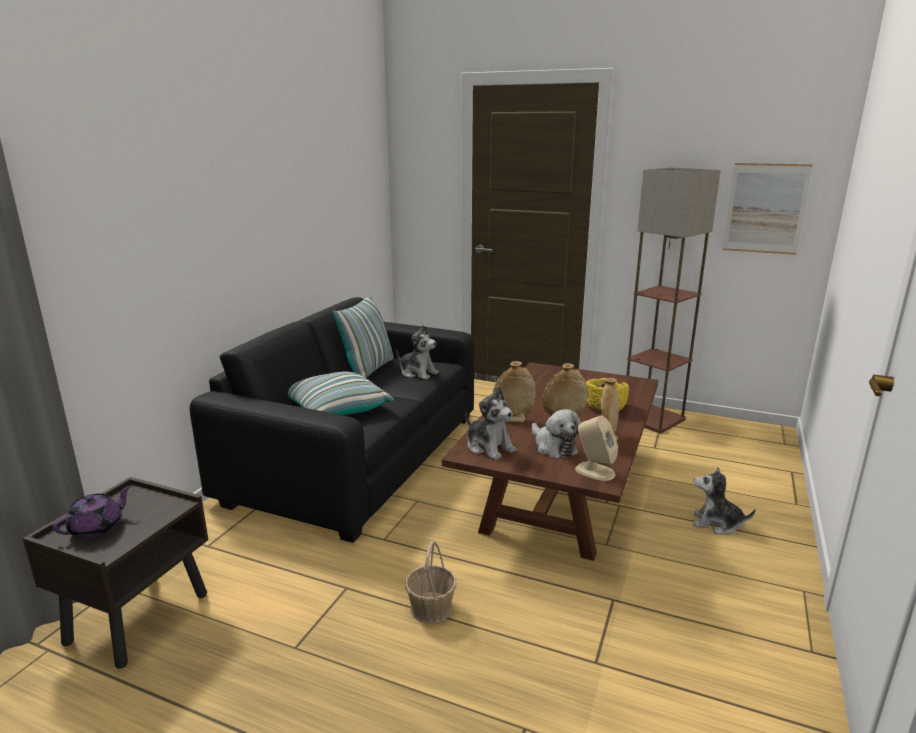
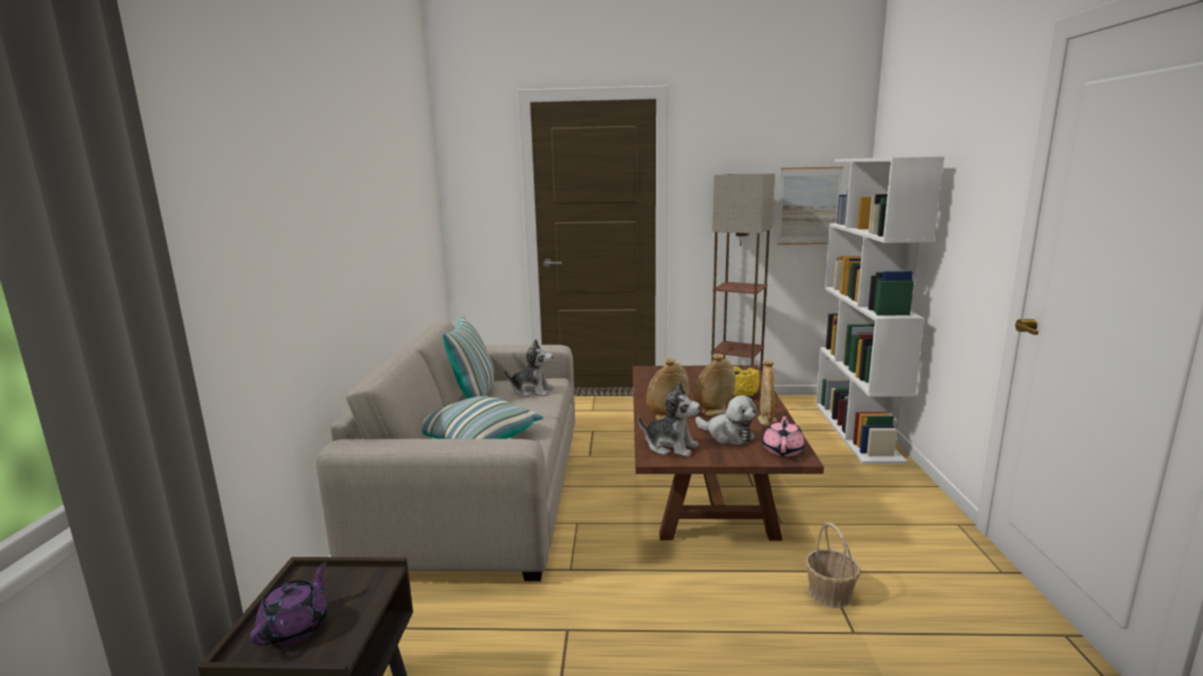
camera: 20 degrees left, 5 degrees down
(356, 456) = (480, 491): black sofa -> beige sofa
(430, 609) = (669, 626): basket -> basket (829, 593)
(594, 471) = (783, 450): beige speaker -> pink teapot
(716, 524) = (853, 484): plush toy -> none
(770, 469) = (857, 431): none -> white bookcase

